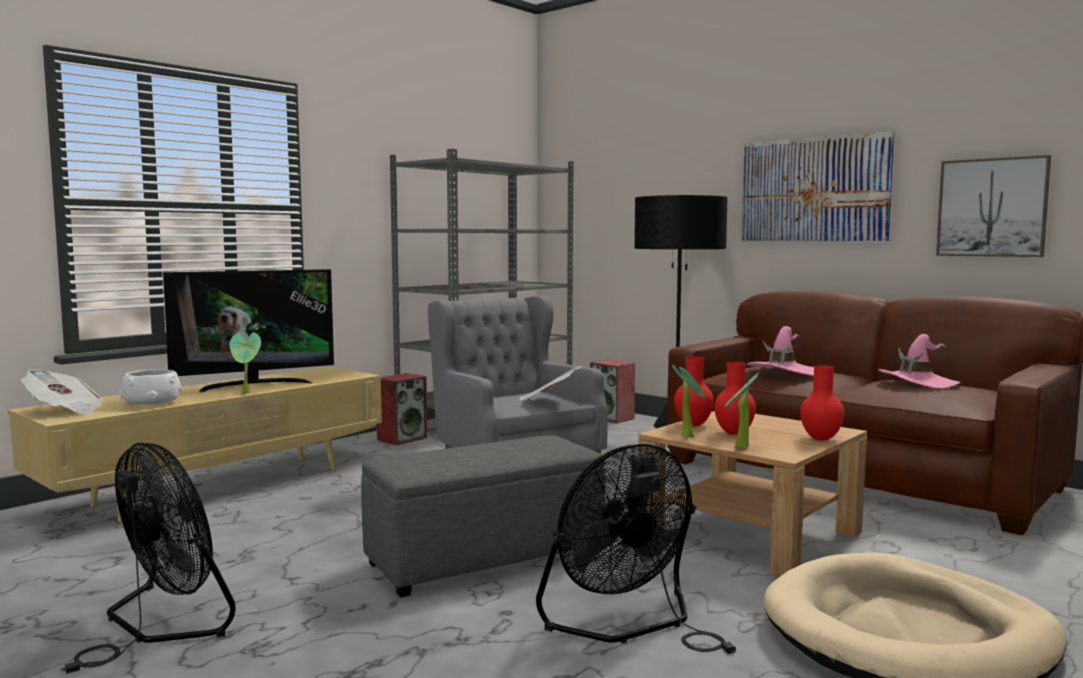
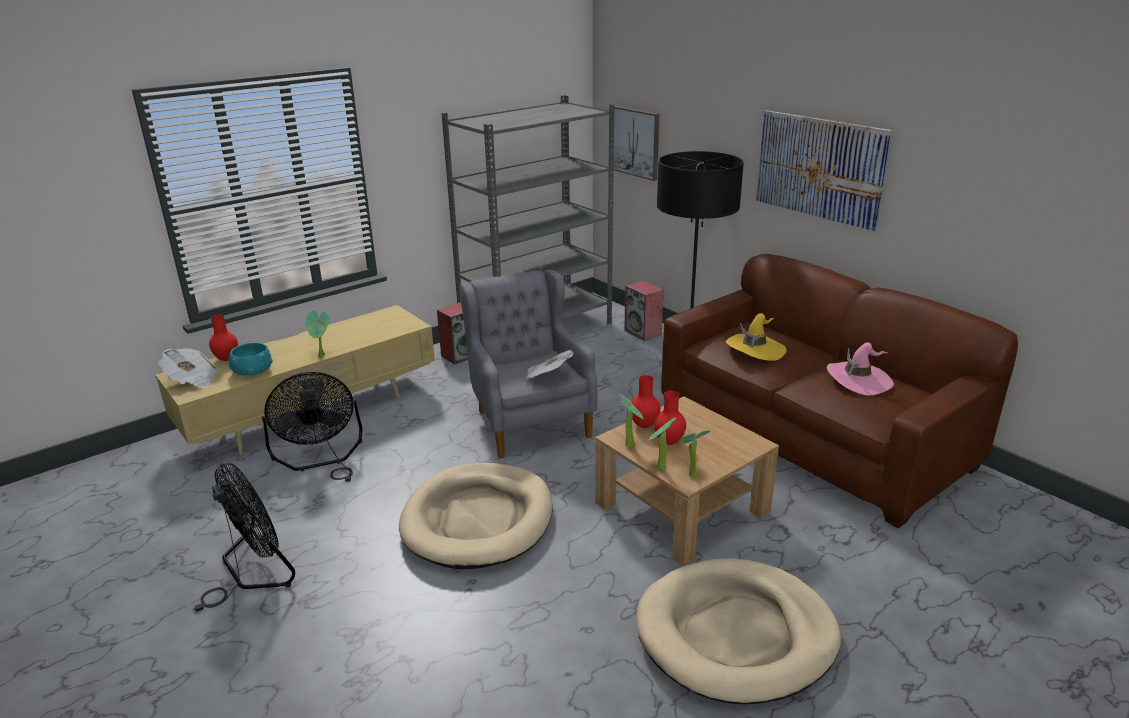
camera: 10 degrees right, 20 degrees up
(151, 403) = (252, 370): white bowl -> turquoise bowl
(254, 385) = (331, 340): television -> none
(487, 558) = (478, 520): grey ottoman -> beige dog bed
(640, 622) = (557, 601): black fan -> black fan (322, 459)
(782, 371) = (755, 349): pink hat -> yellow hat
(783, 451) = (690, 476): none -> potted plant
(821, 439) = (732, 458): red vase -> red vase (226, 359)
(992, 207) = (963, 221): picture -> picture (635, 142)

